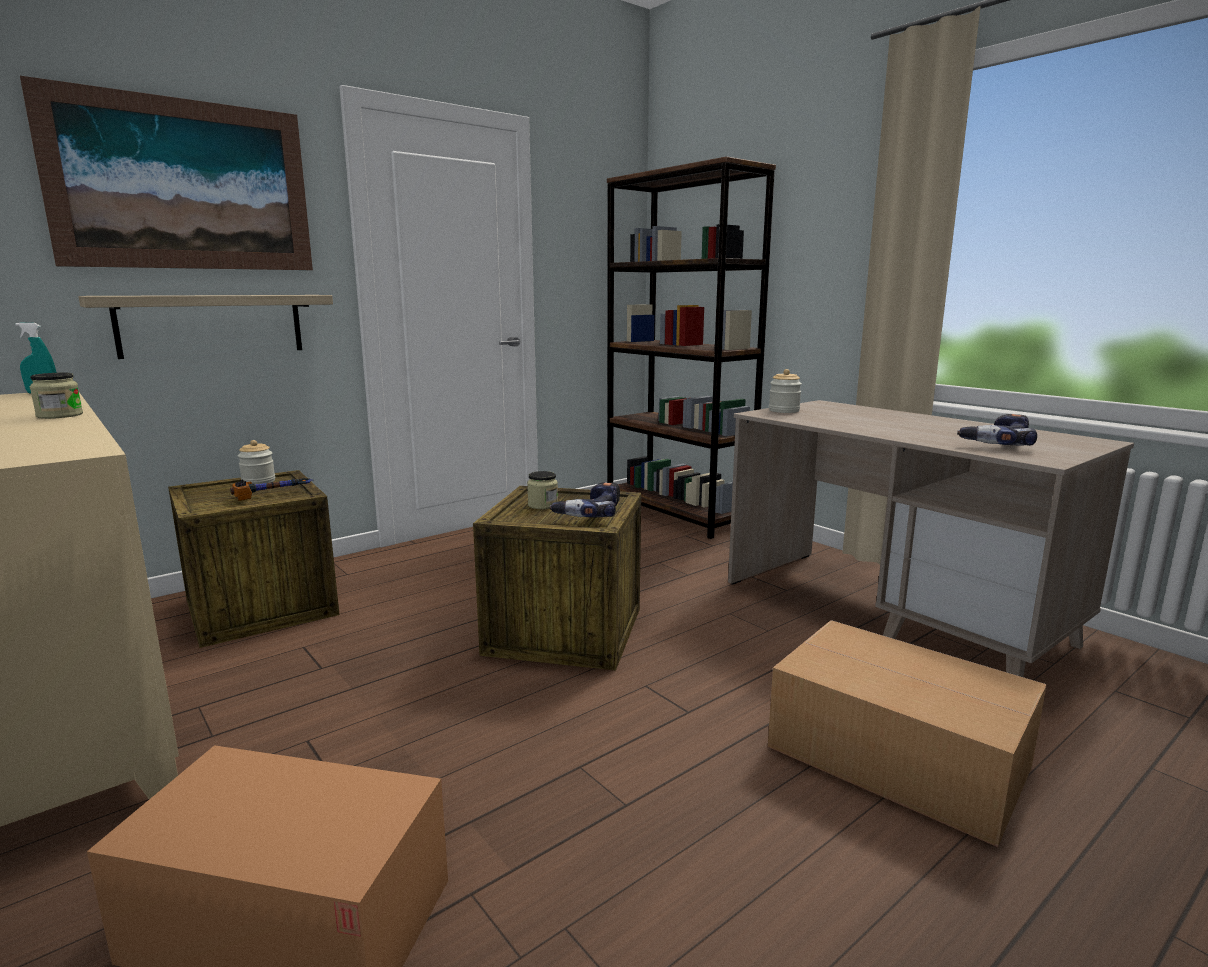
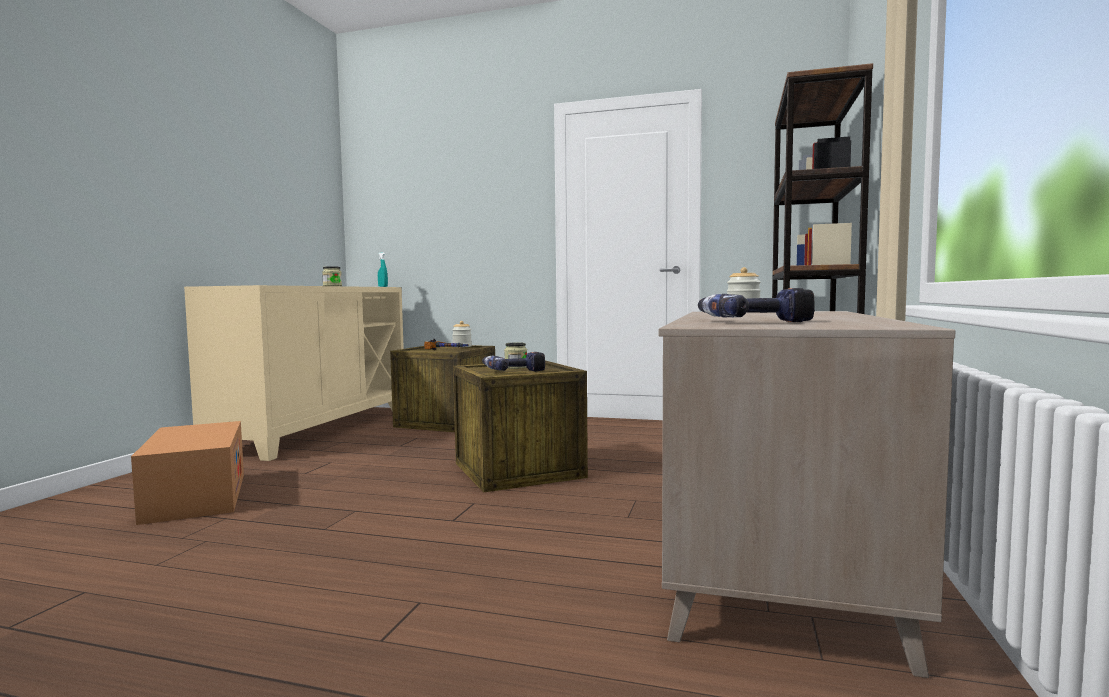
camera: 55 degrees right, 10 degrees down
(184, 185) = (465, 179): picture -> none
(212, 325) = (471, 256): shelf -> none
(900, 758) = (466, 597): cardboard box -> none

